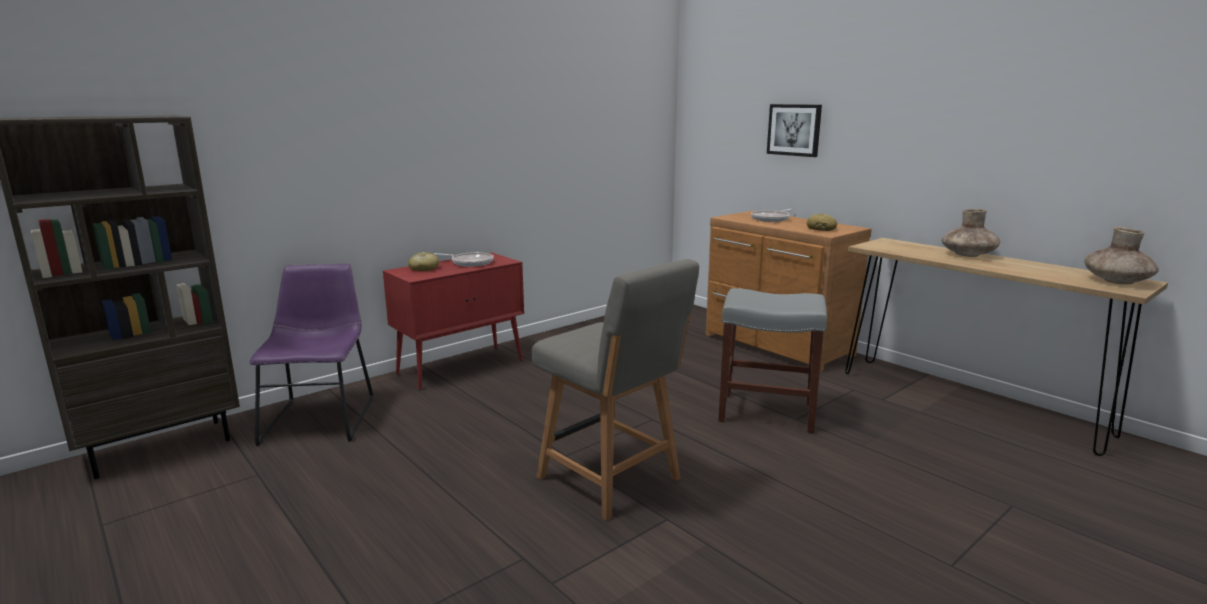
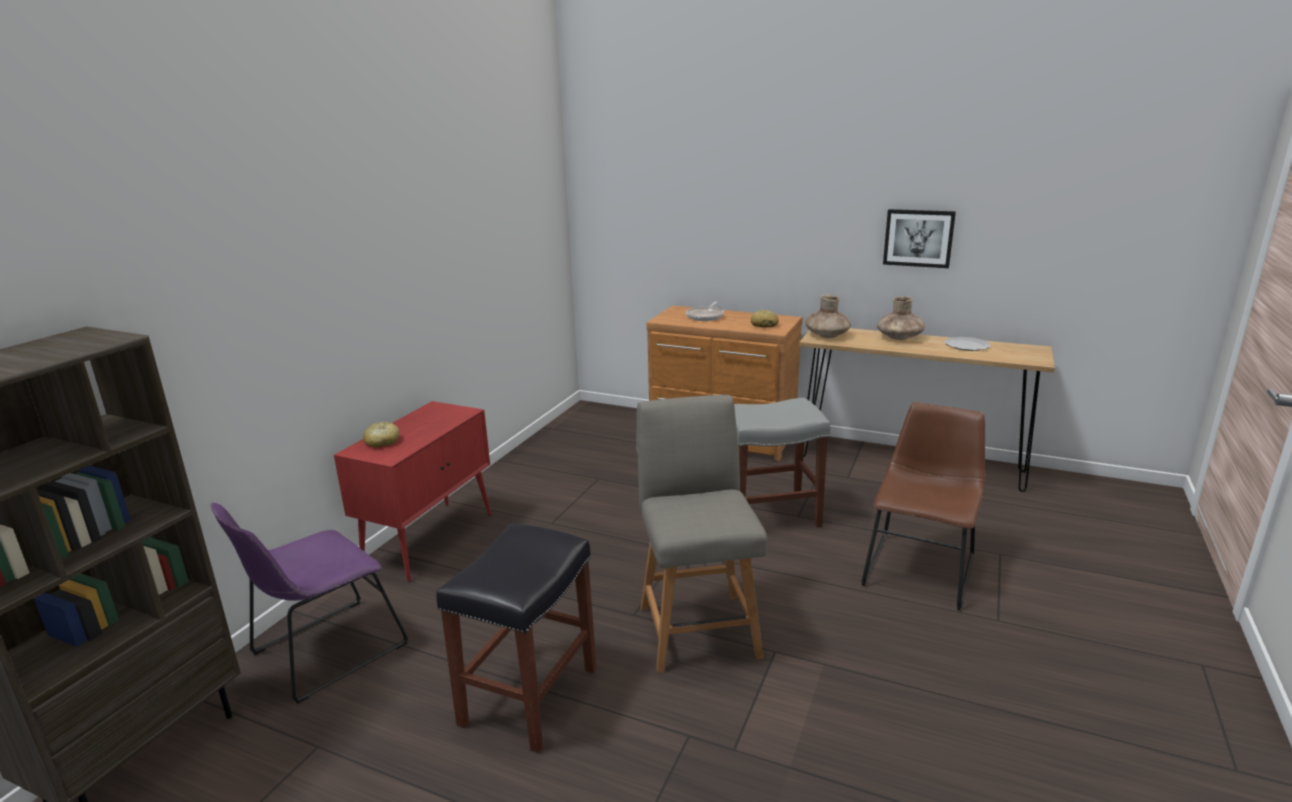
camera: 25 degrees left, 5 degrees up
(321, 418) = (323, 652): purple chair -> purple chair turned 105 degrees counterclockwise
(425, 489) = (529, 698): none -> black stool
(470, 262) = (426, 422): frying pan -> none
(612, 480) = (697, 628): grey chair -> grey chair turned 120 degrees counterclockwise
(794, 130) = (712, 223): picture -> picture (918, 238)
(895, 492) = (920, 567): none -> brown chair
(1046, 269) = (967, 346): none -> plate
(1117, 281) = (1022, 352): brown vase -> brown vase (827, 335)

